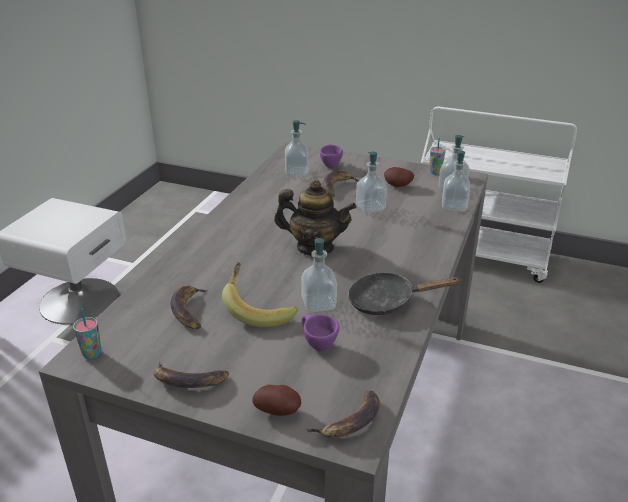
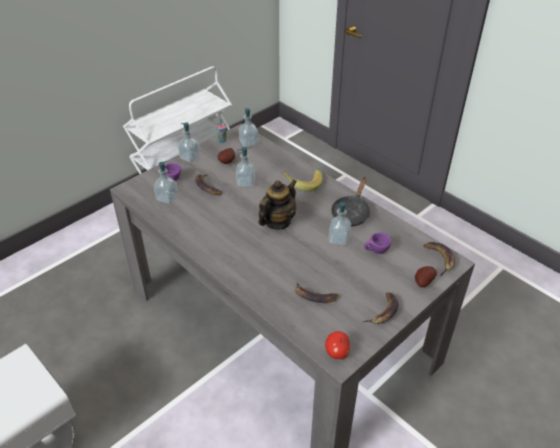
camera: 65 degrees left, 10 degrees up
(92, 354) = (337, 353): cup -> apple
(259, 309) = (330, 265): banana -> banana (302, 184)
(454, 206) = (270, 151): soap dispenser -> soap dispenser (190, 157)

